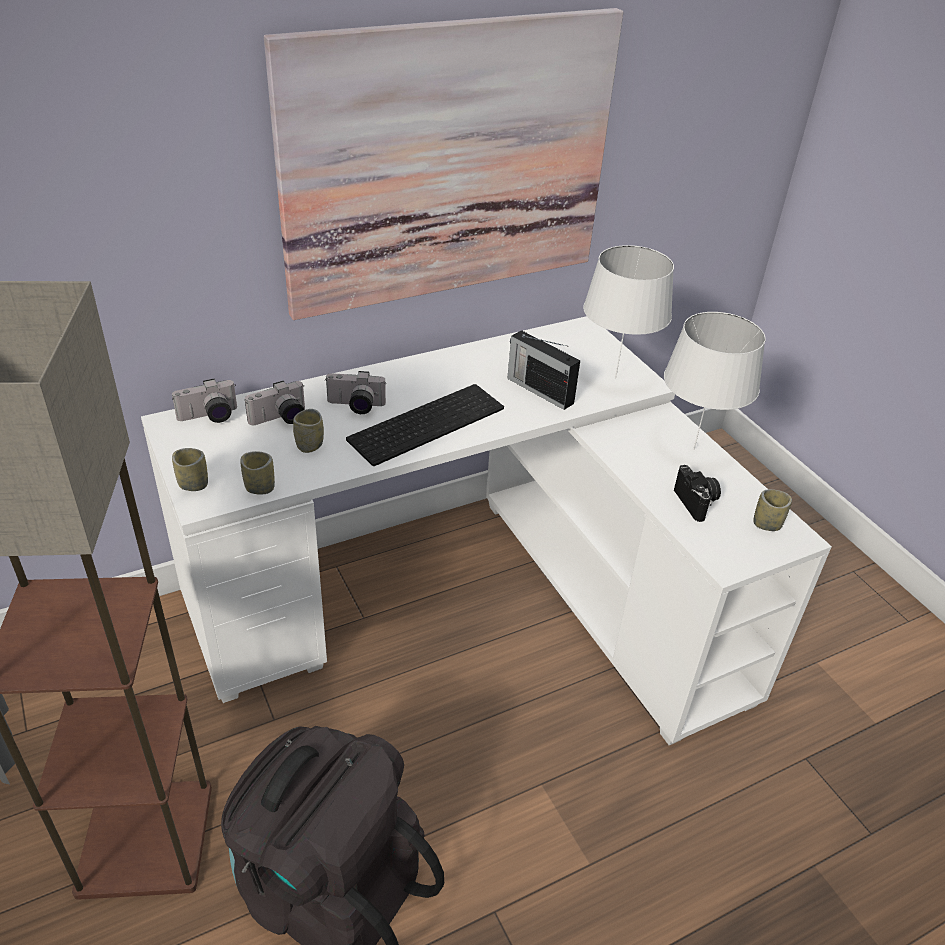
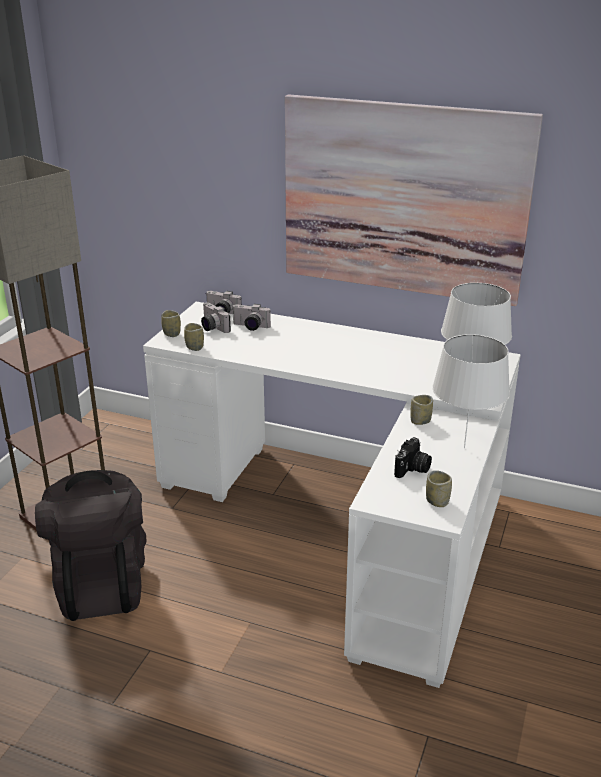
camera: 50 degrees right, 10 degrees down
(309, 445) = (244, 342): cup -> cup (420, 421)
(355, 406) = (294, 337): camera -> camera (212, 327)
(426, 422) = (317, 358): keyboard -> none
(539, 390) = (408, 372): radio -> none

